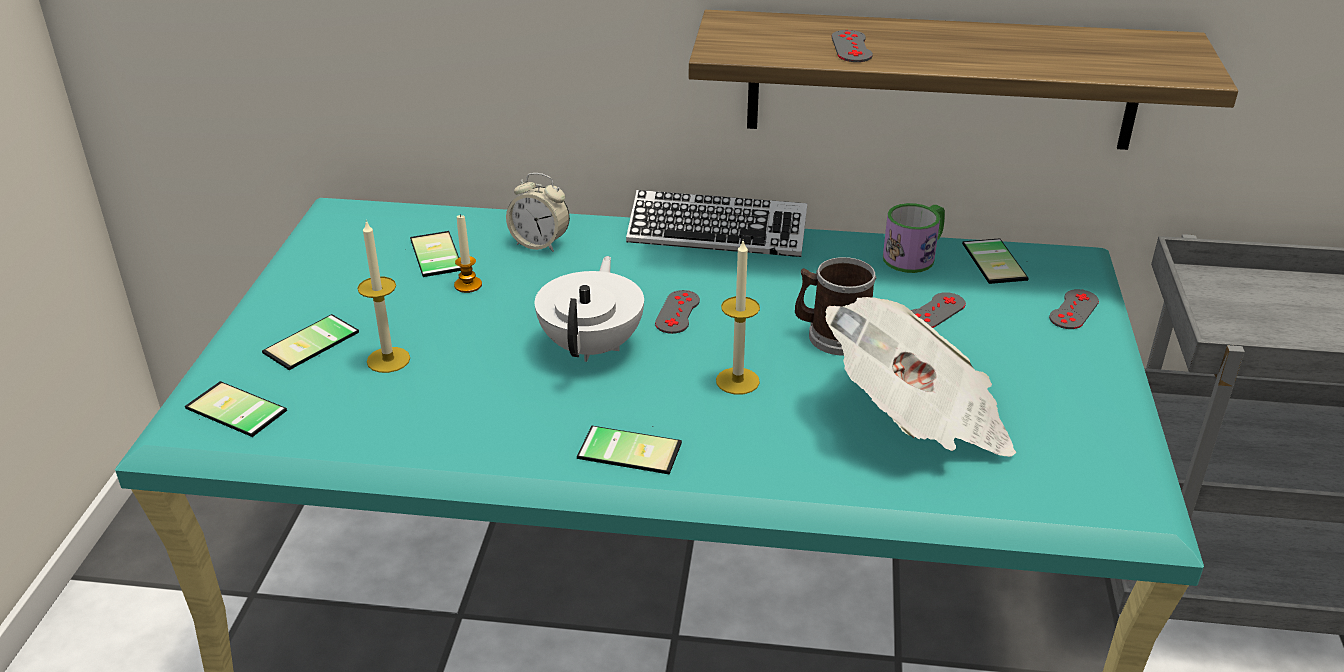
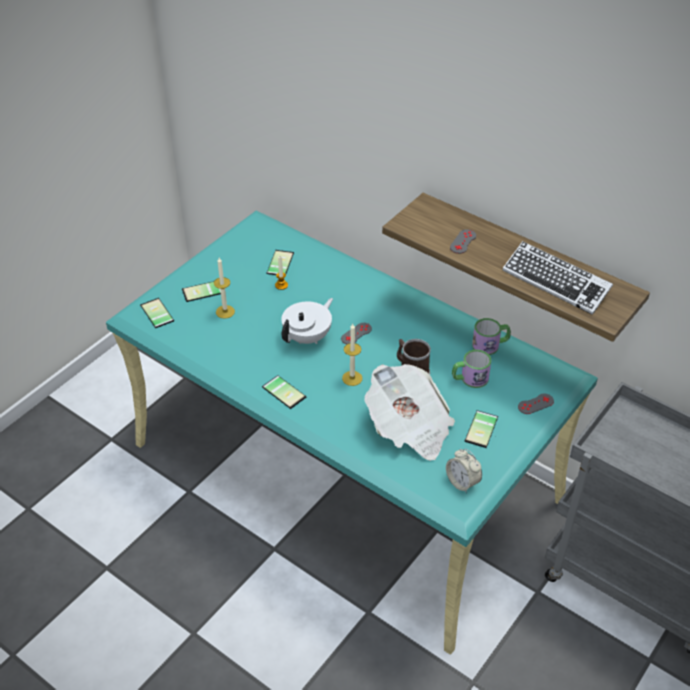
camera: 30 degrees right, 10 degrees up
(540, 243) = (327, 273): alarm clock -> alarm clock (462, 482)
(717, 234) = (409, 297): keyboard -> keyboard (556, 282)
(935, 311) = (469, 378): grey game controller -> mug
(998, 261) = (527, 364): phone -> phone (483, 430)

